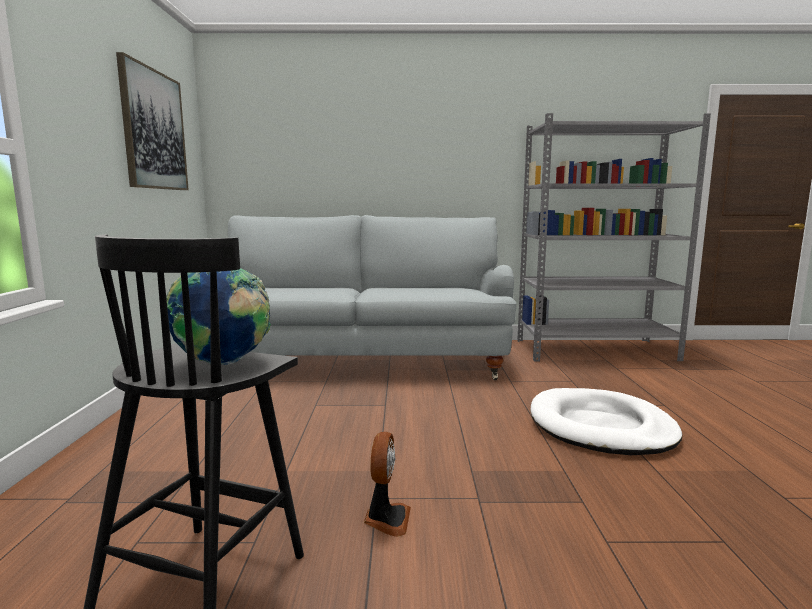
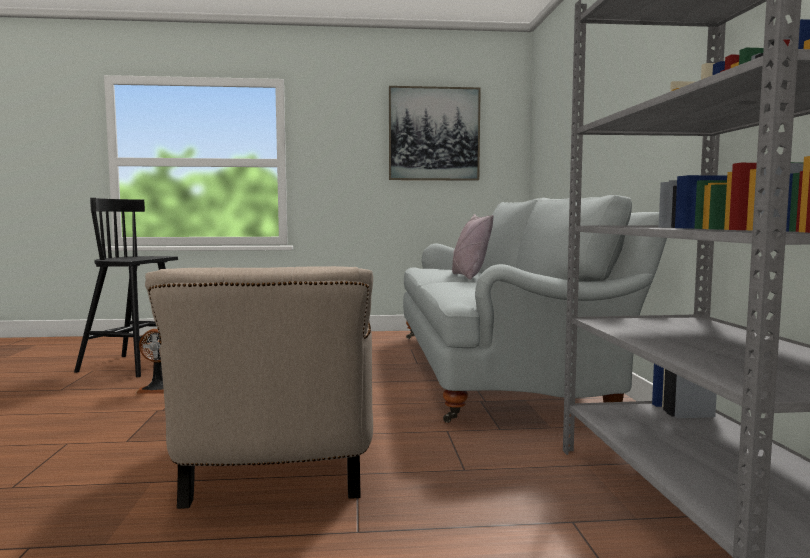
camera: 85 degrees right, 5 degrees down
(224, 364) = (128, 259): globe -> none
(332, 288) = (469, 277): none -> purple pillow
(601, 427) = (277, 468): white dog bed -> beige armchair

